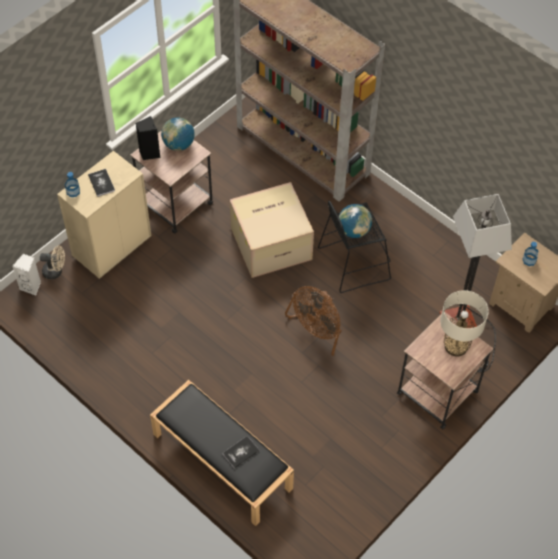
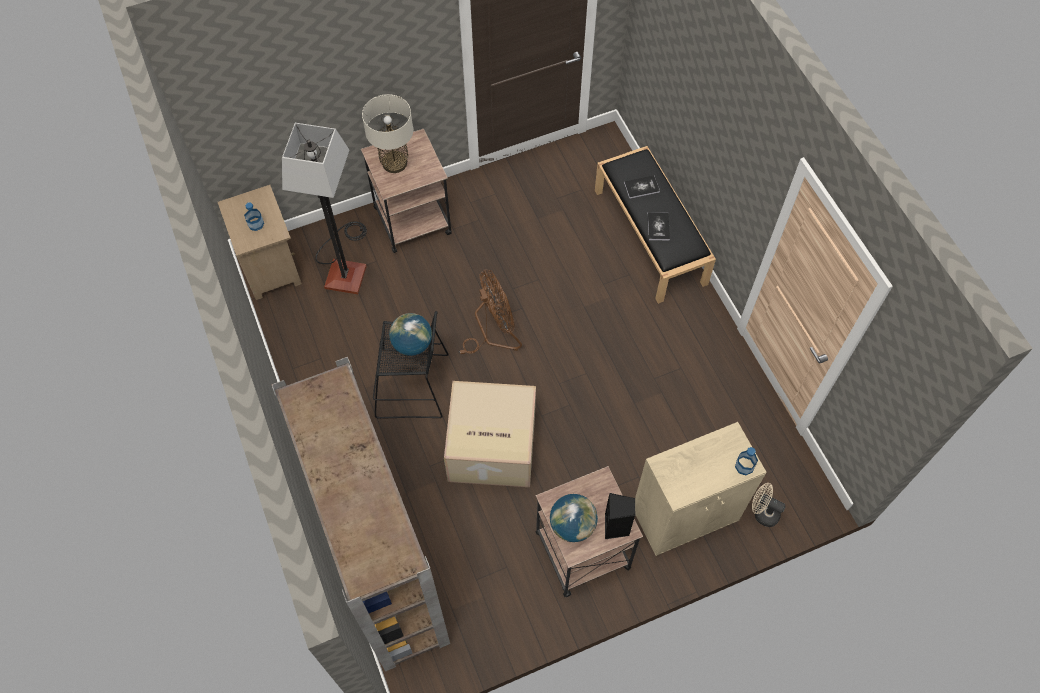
camera: 155 degrees left, 5 degrees up
(31, 286) = (796, 504): white speaker -> none
(101, 183) = (704, 465): book -> book (658, 226)

